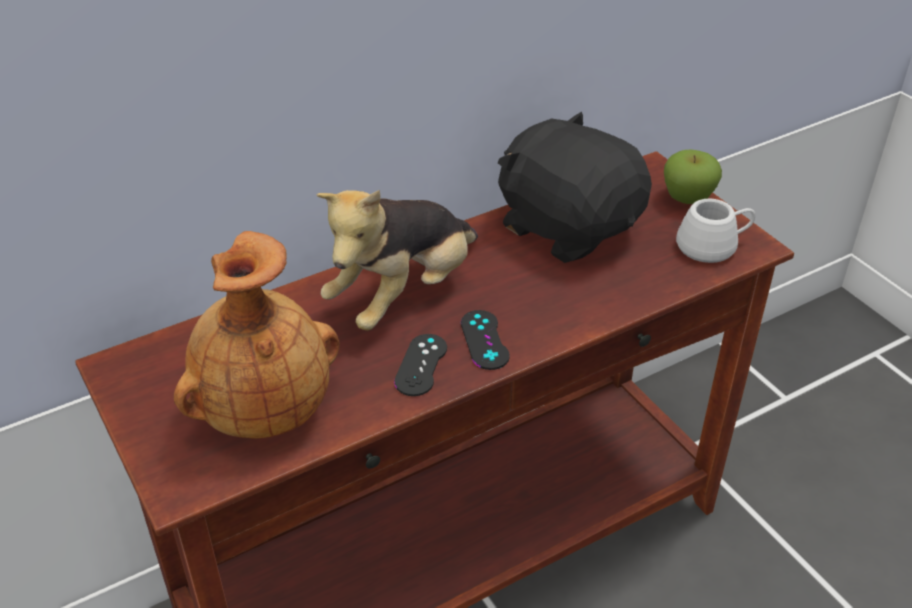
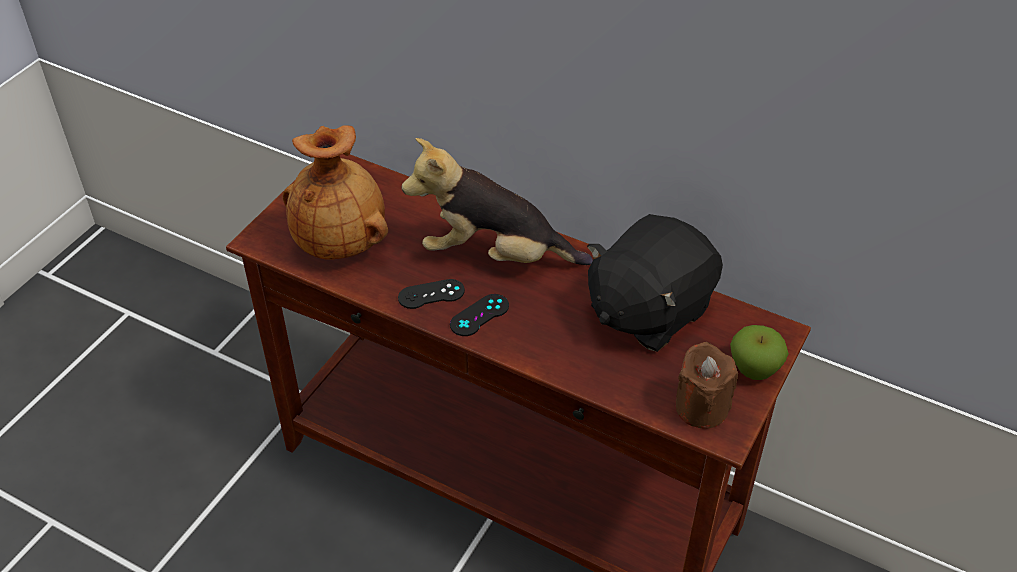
camera: 60 degrees right, 5 degrees up
(568, 227) = (648, 310): black plush toy -> black plush toy turned 150 degrees counterclockwise
(713, 245) = (701, 407): white mug -> brown candle

